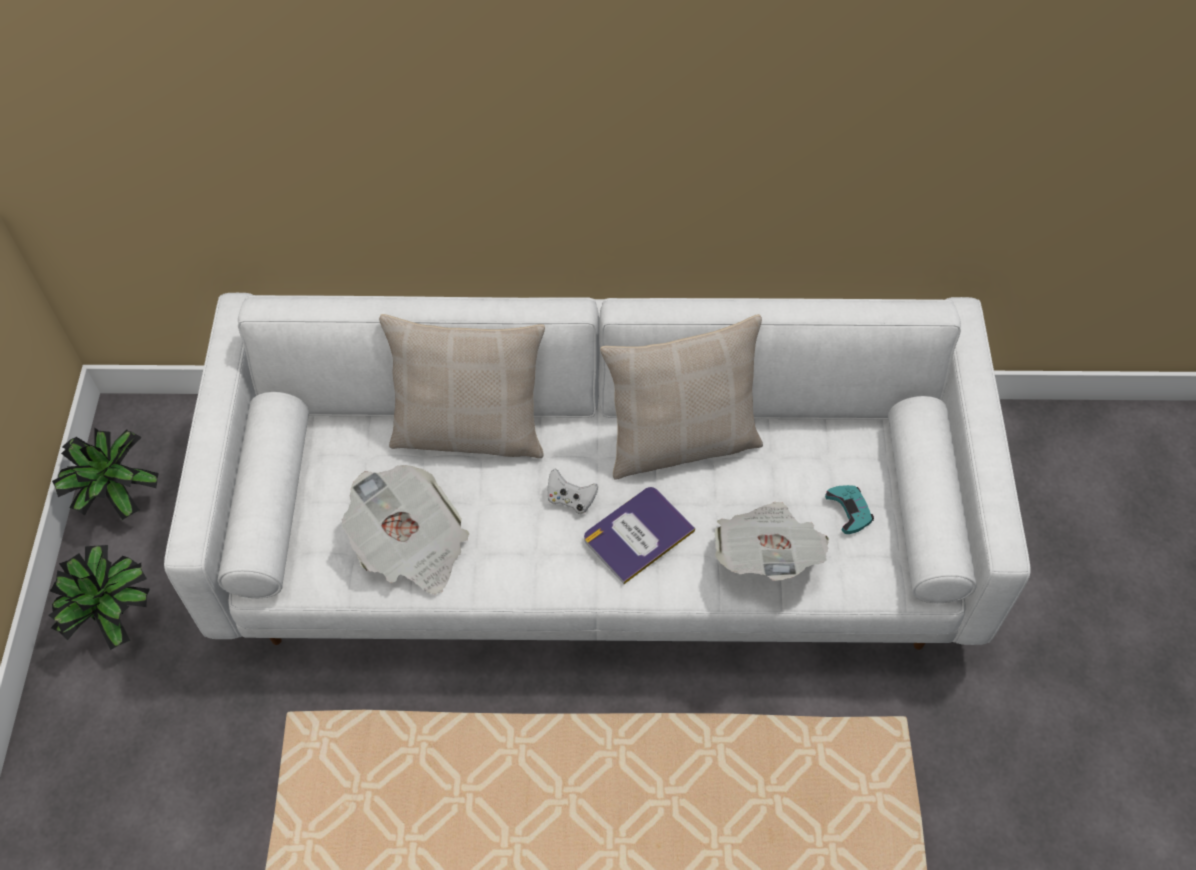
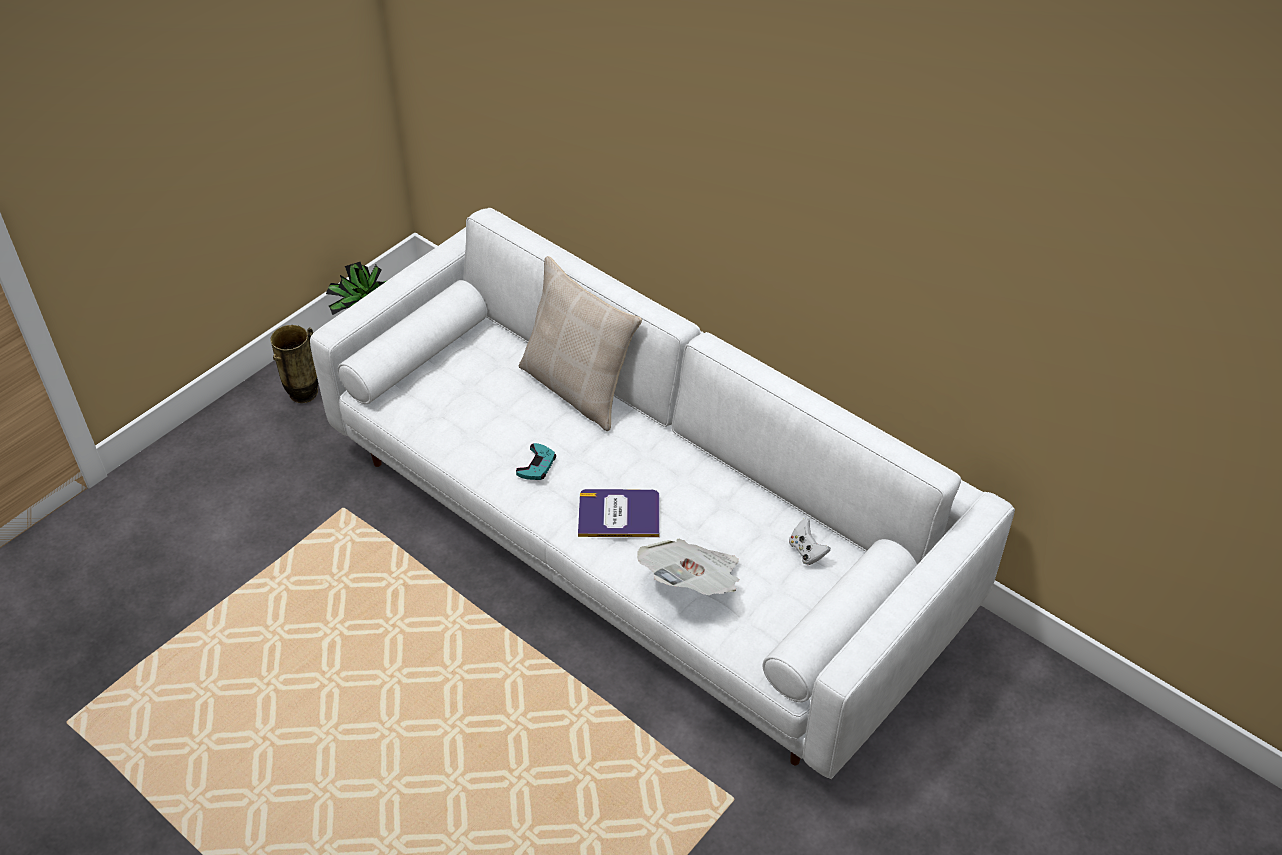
camera: 40 degrees right, 10 degrees down
(118, 620) = (304, 394): potted plant -> vase
(411, 546) = (472, 429): newspaper -> none
(570, 499) = (598, 466): white game controller -> white game controller (806, 551)
(681, 441) = (711, 480): beige pillow -> none
(849, 510) = (782, 596): turquoise game controller -> turquoise game controller (537, 465)

